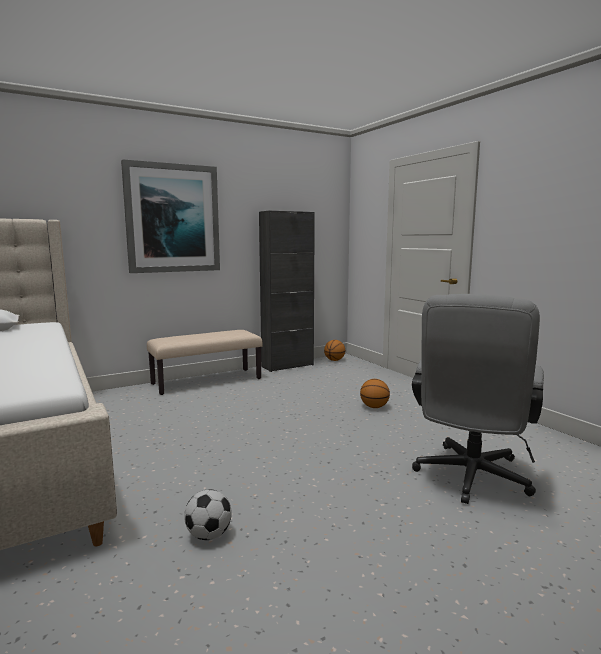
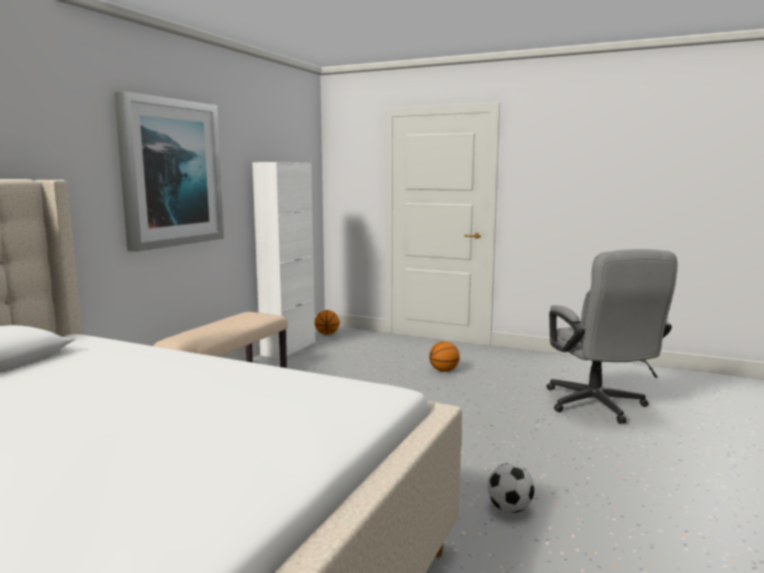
camera: 35 degrees left, 0 degrees up
(287, 366) = (288, 349): black cabinet -> white cabinet

